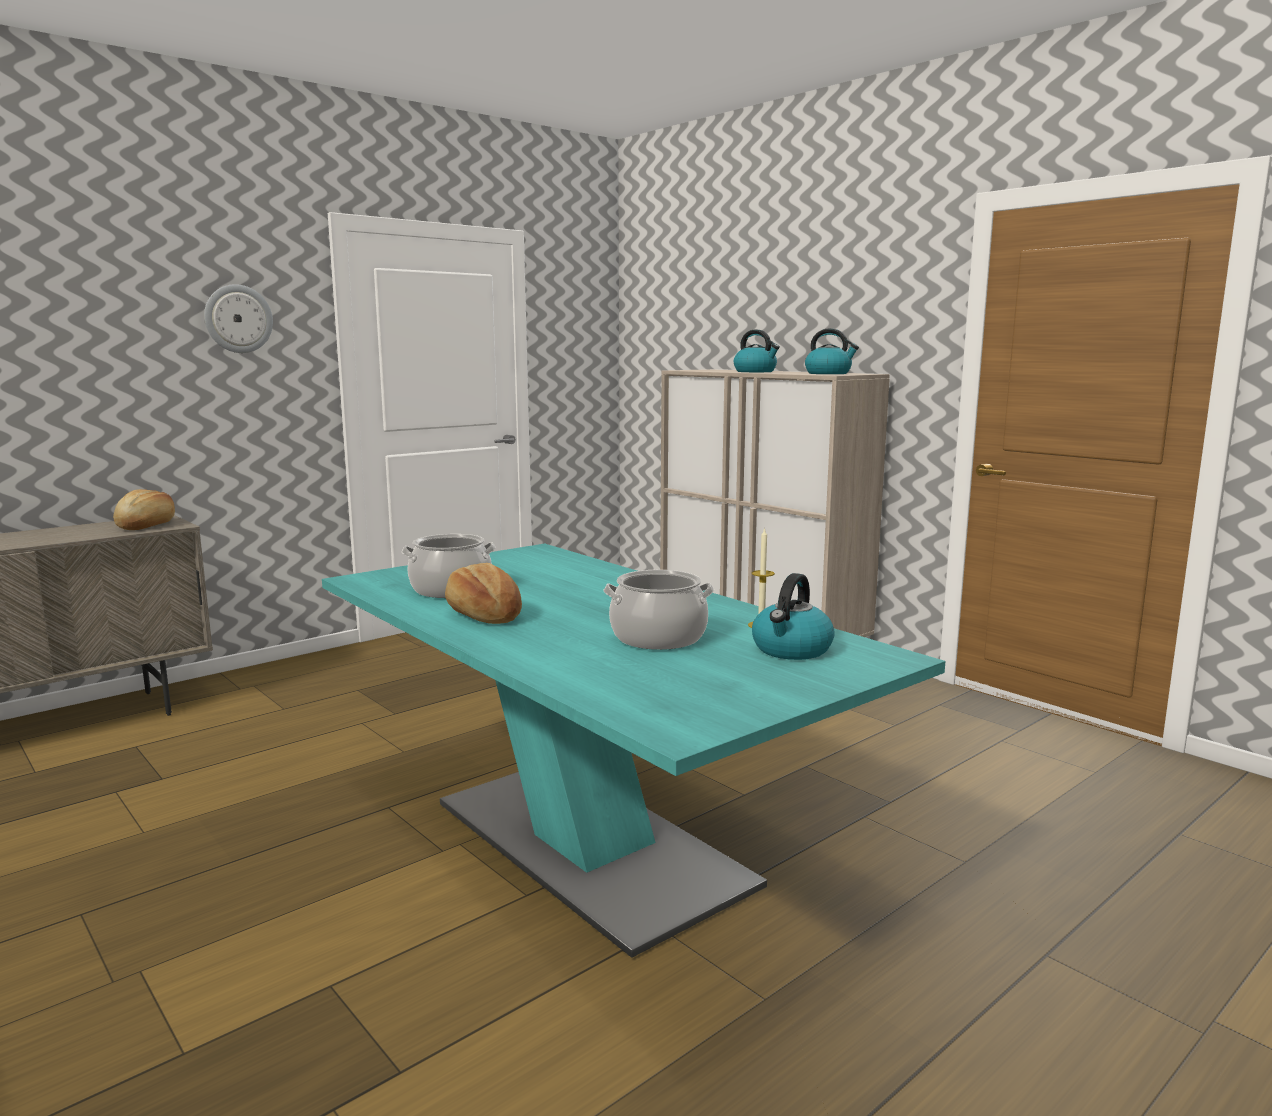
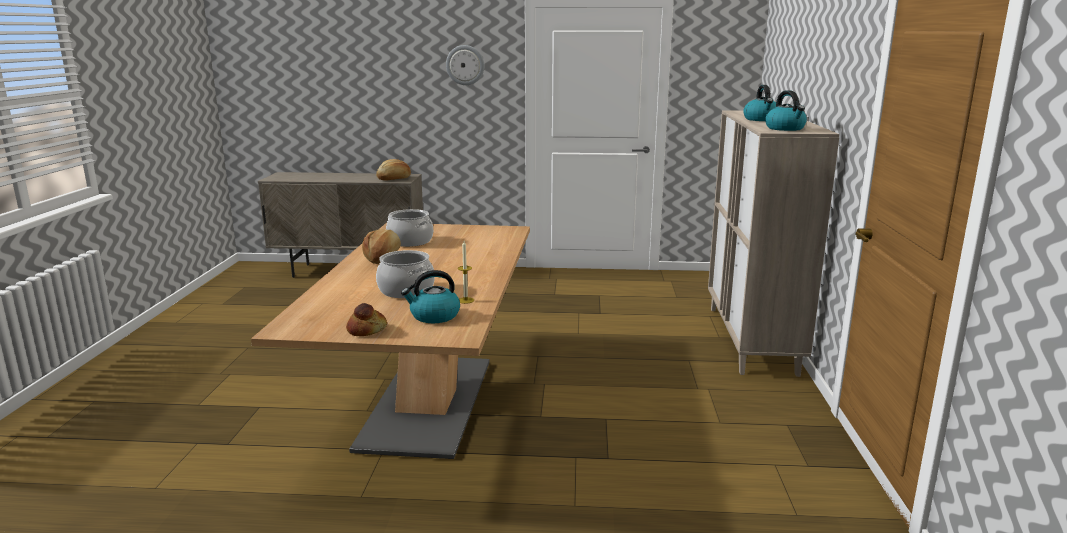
camera: 45 degrees right, 5 degrees up
(590, 844) = (428, 403): turquoise dining table -> beige dining table
(781, 690) = (367, 330): none -> bread

